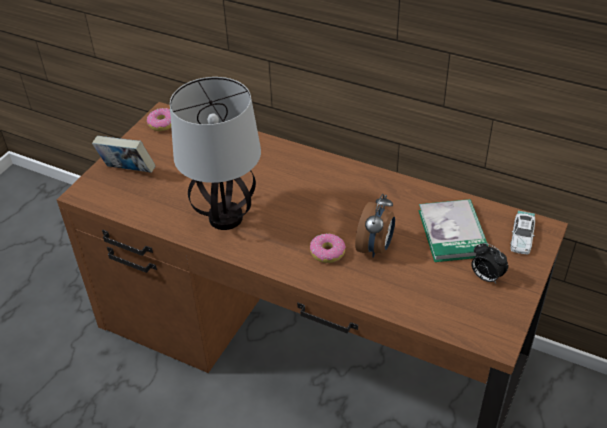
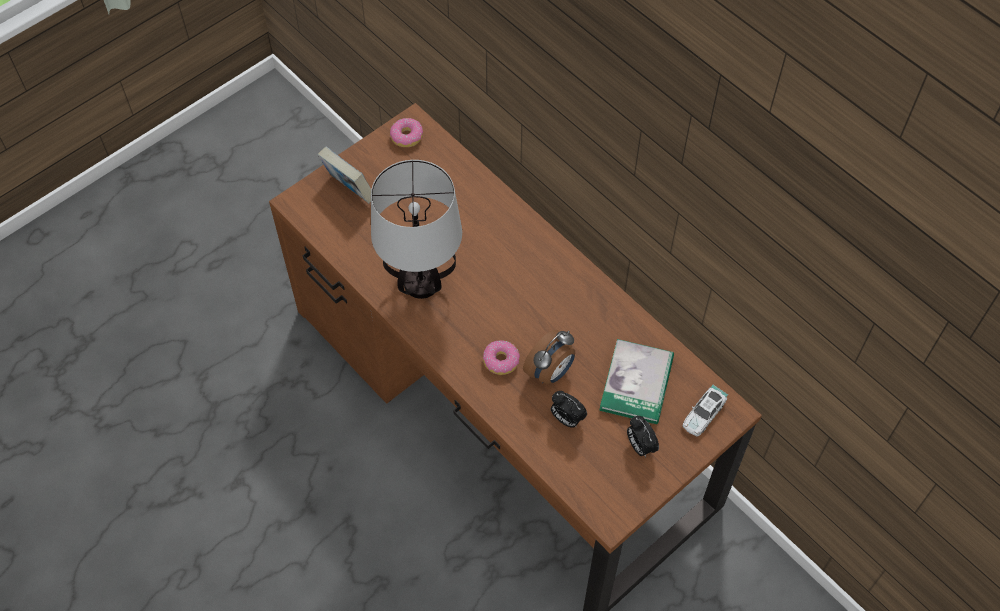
camera: 20 degrees right, 15 degrees up
(410, 277) = (566, 419): none -> alarm clock

